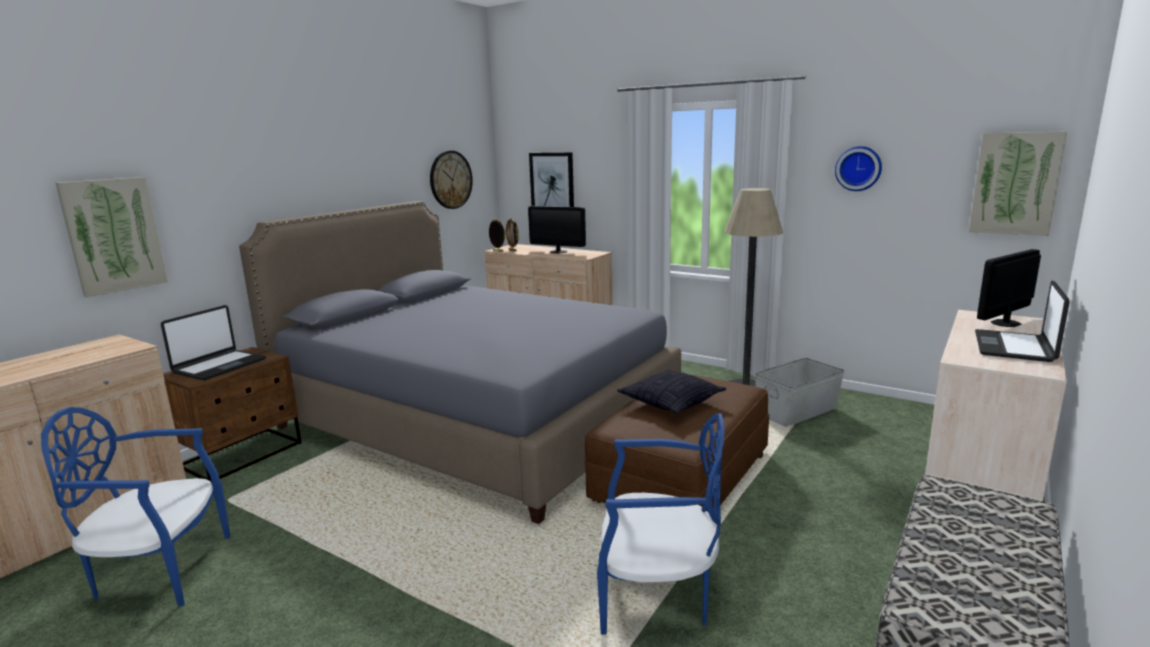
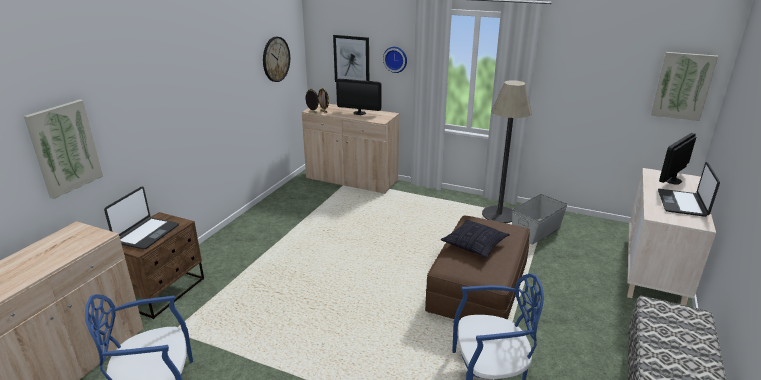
camera: 10 degrees left, 10 degrees up
(477, 419) = (324, 250): grey bed -> none
(858, 168) = (582, 67): wall clock -> wall clock (395, 59)

